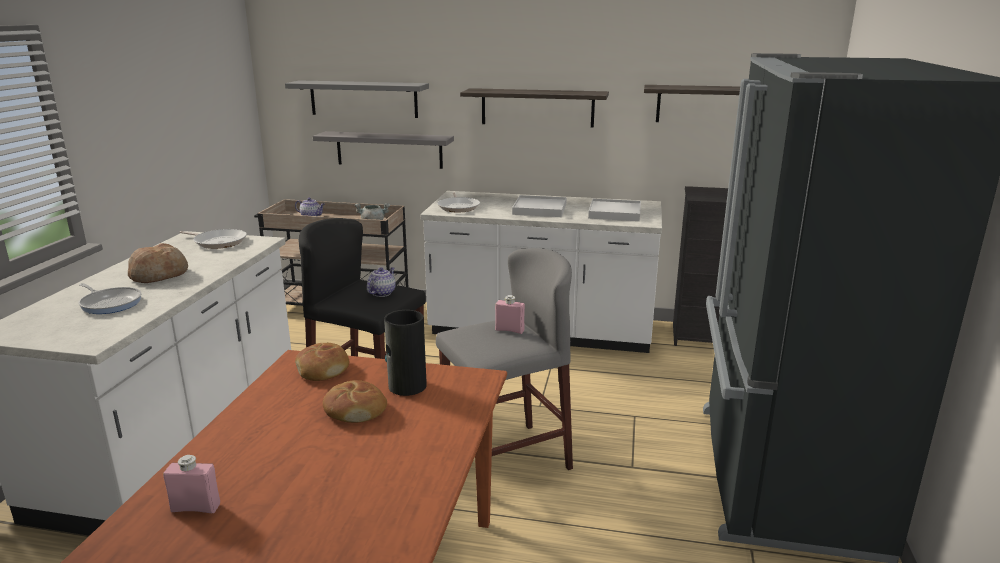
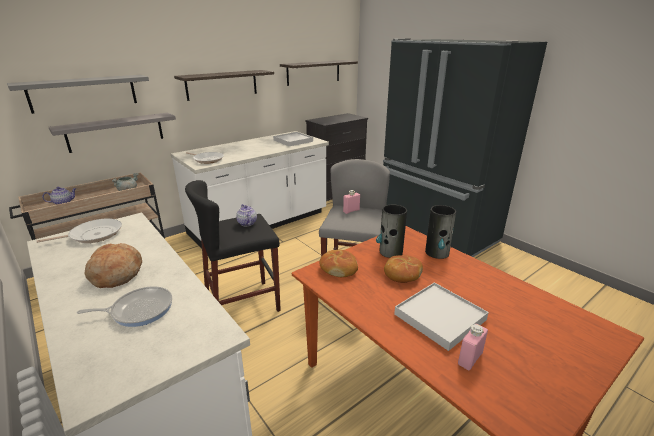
camera: 50 degrees left, 5 degrees up
(449, 418) = (437, 252): none -> vase
(539, 209) = (254, 148): white tray -> white tray (440, 317)

